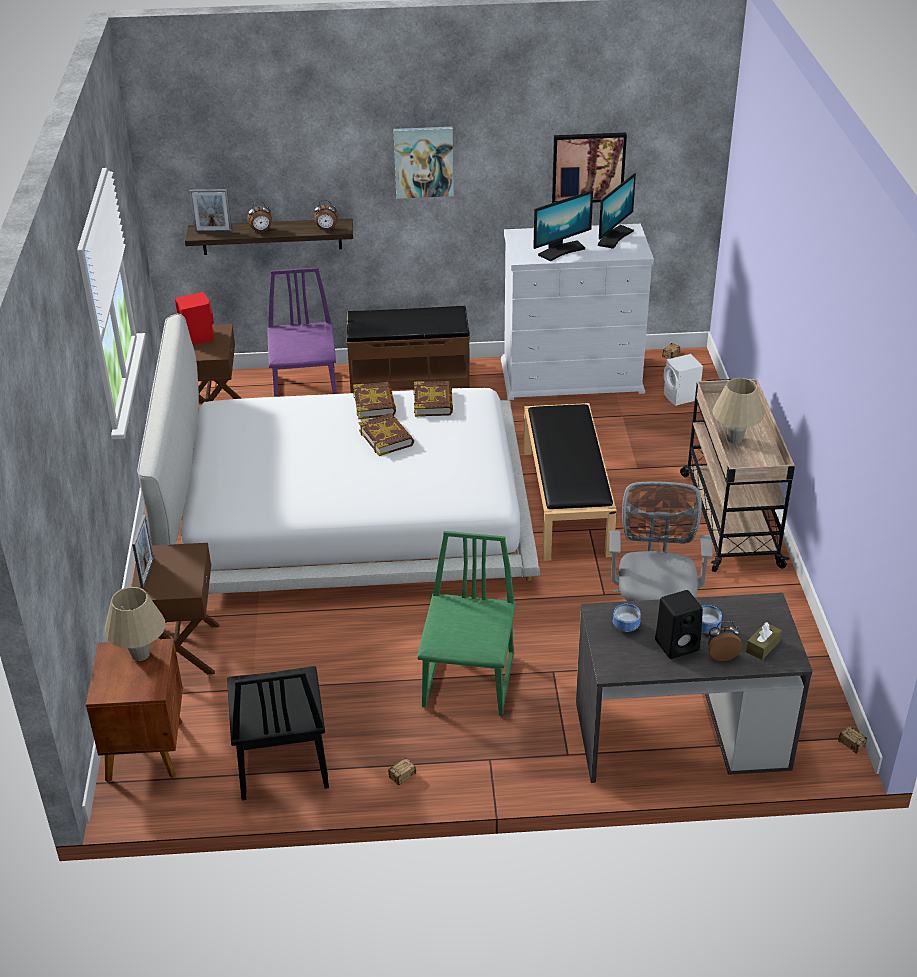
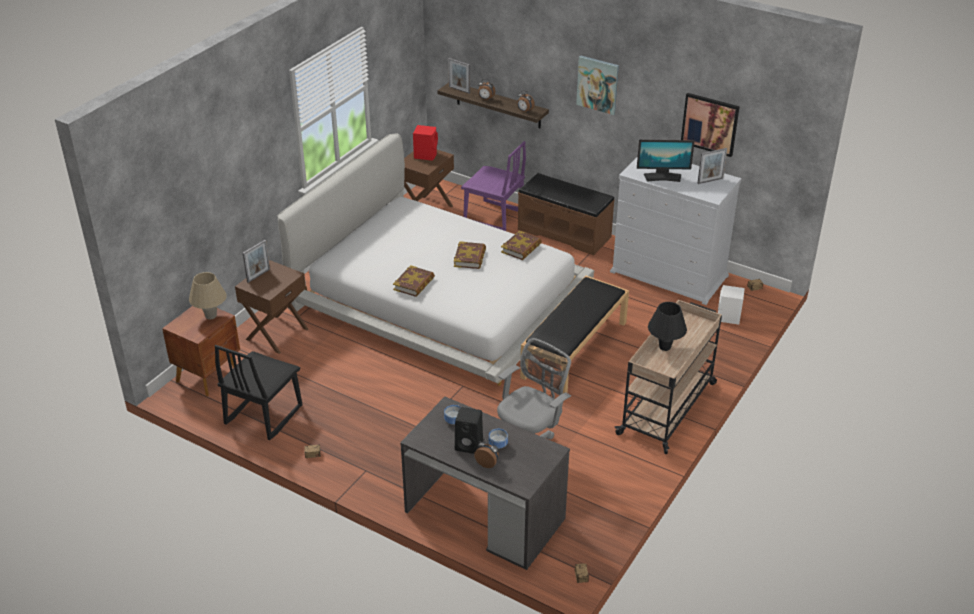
camera: 35 degrees right, 0 degrees up
(306, 391) = (494, 217): purple chair -> purple chair turned 90 degrees clockwise
(374, 404) = (486, 235): book -> book (414, 284)
(470, 681) = (402, 424): green chair -> none
(614, 237) = (710, 181): monitor -> picture frame
(734, 439) = (665, 347): beige table lamp -> black table lamp
(763, 646) = (517, 471): brown tissue box -> none

